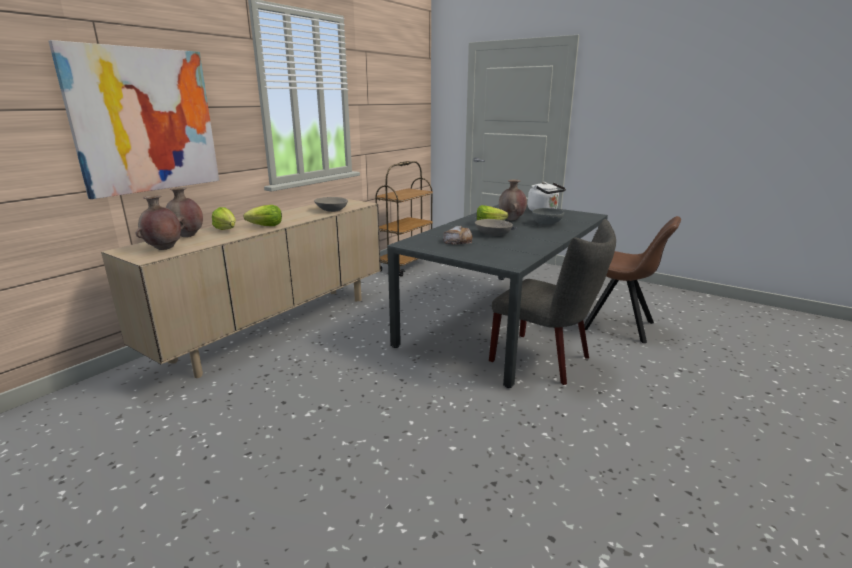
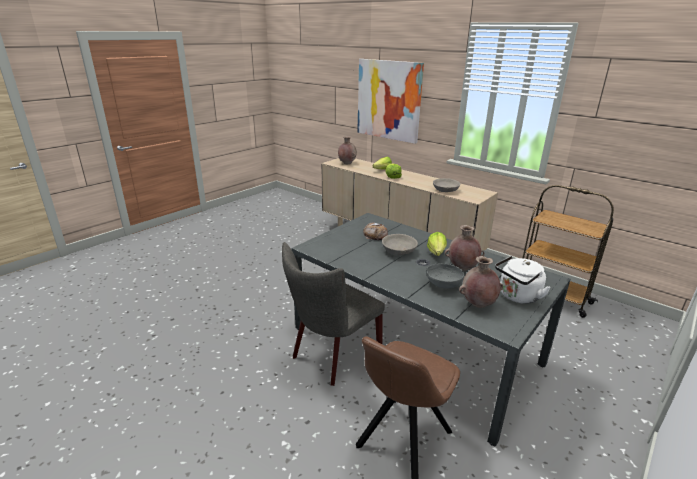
camera: 95 degrees right, 5 degrees up
(187, 236) = (370, 164): brown vase -> brown vase (477, 304)

